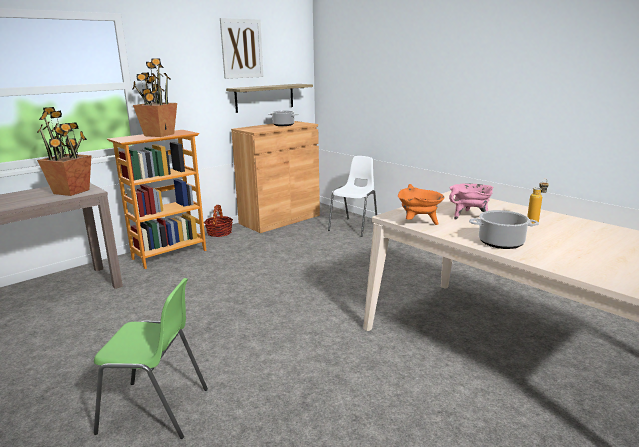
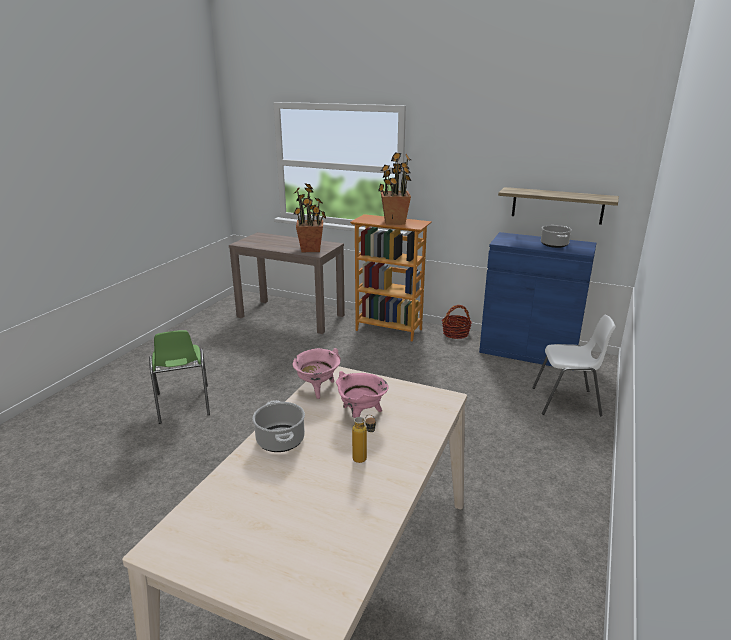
camera: 65 degrees right, 5 degrees up
(242, 48) = (535, 144): picture -> none
(280, 219) = (528, 351): brown cabinet -> blue cabinet
(418, 223) = (317, 389): orange cooking pot -> pink cooking pot

